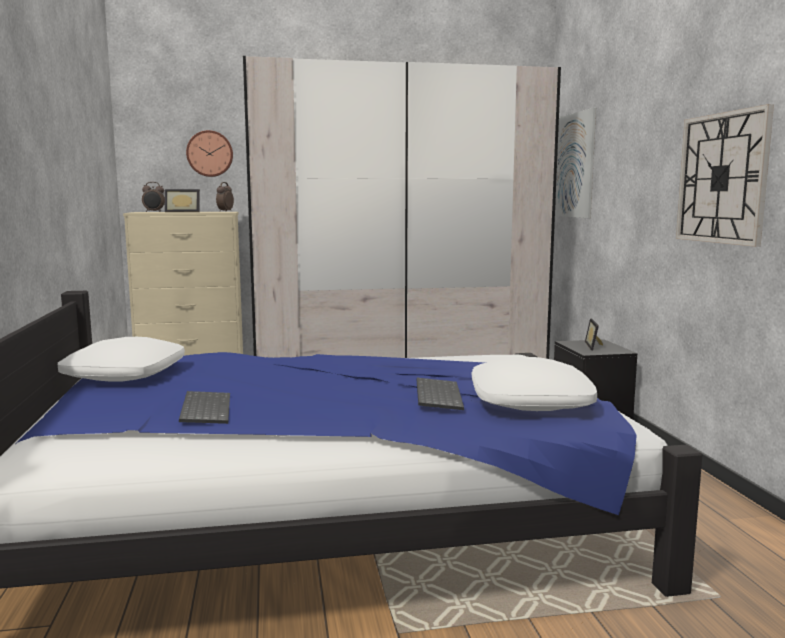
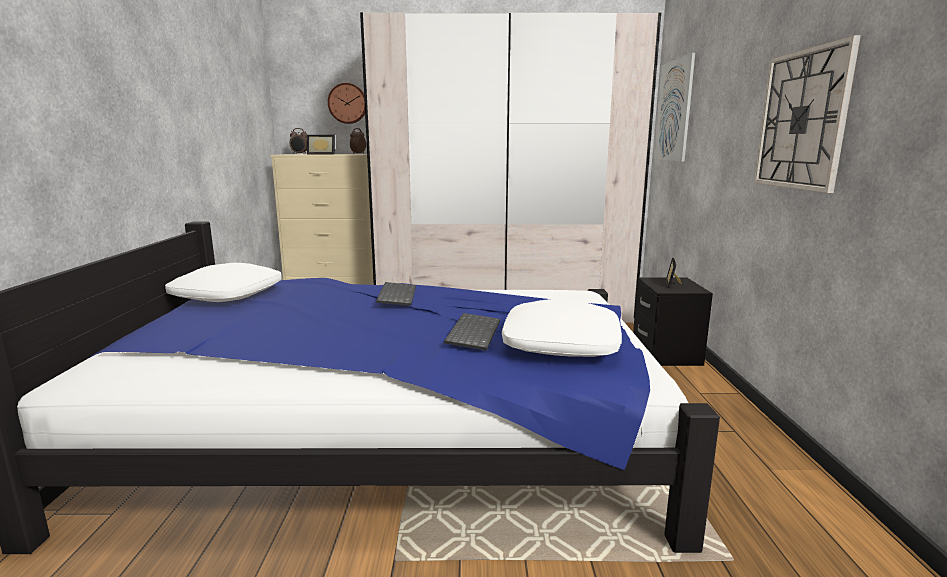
camera: 10 degrees right, 5 degrees up
(204, 409) = (260, 334): keyboard -> keyboard (396, 295)

